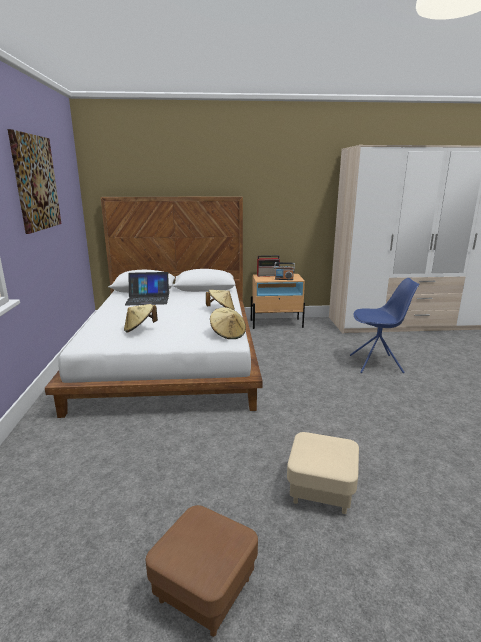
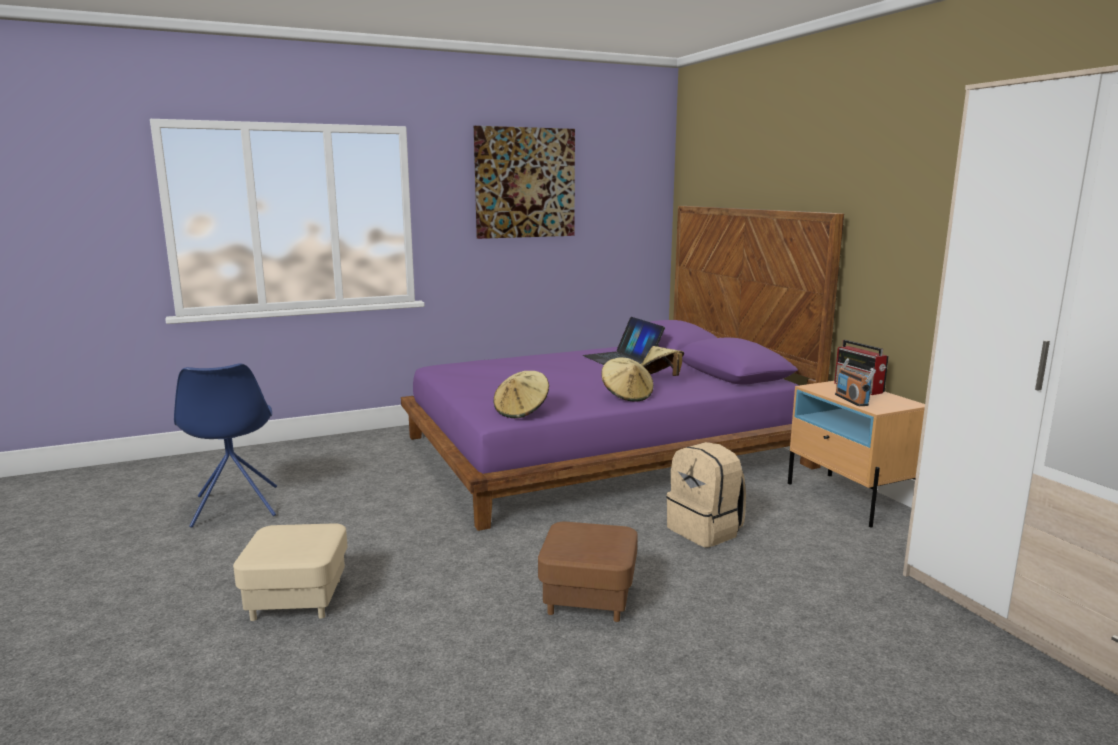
camera: 70 degrees right, 5 degrees down
(139, 329) = (496, 373): beige hat -> beige hat (660, 379)
(172, 357) = (600, 451): white bed -> purple bed
(205, 589) = (157, 553): brown ottoman -> brown ottoman (588, 598)
(290, 354) = (705, 530): none -> beige backpack
(377, 364) = (766, 631): blue chair -> blue chair (235, 507)

